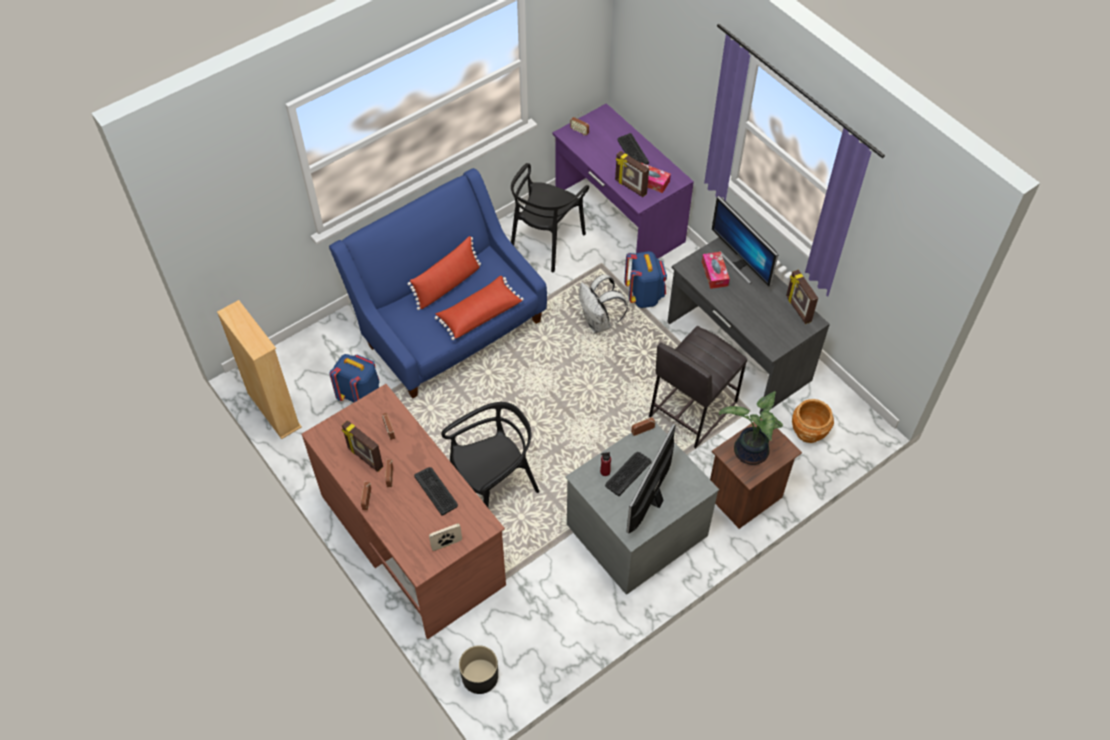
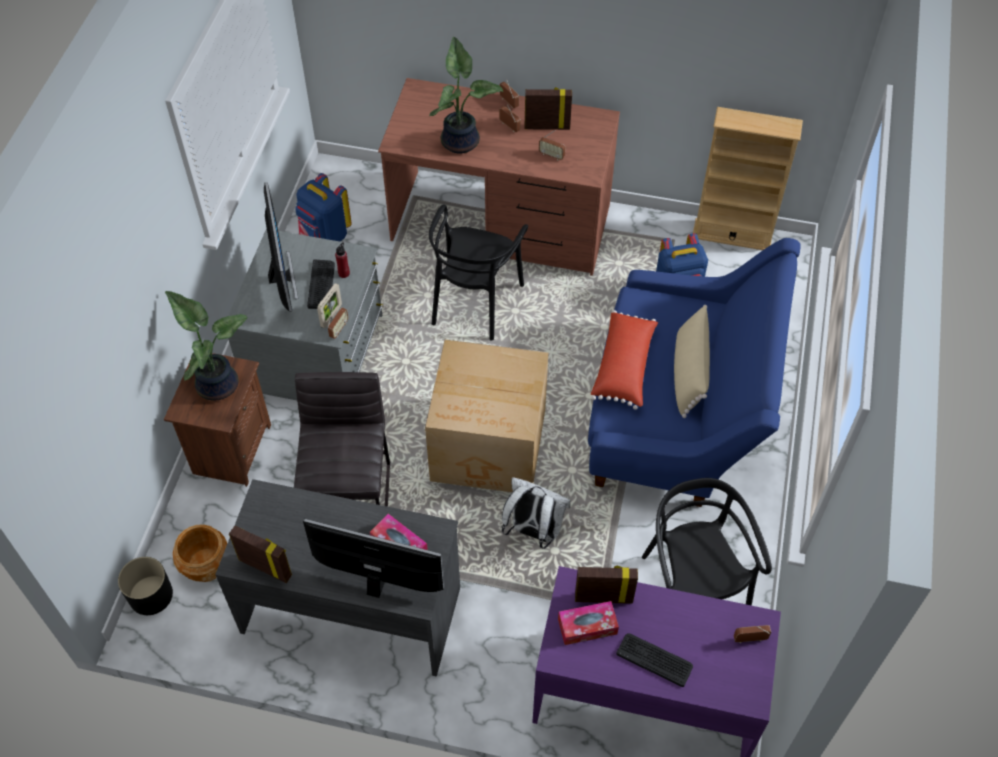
camera: 140 degrees right, 0 degrees up
(436, 491) = (462, 140): keyboard -> potted plant
(446, 544) = (413, 113): picture frame -> picture frame (331, 316)
(447, 285) = (689, 373): red pillow -> beige pillow
(479, 676) = (352, 175): black planter -> black planter (151, 595)
(578, 384) = (490, 446): none -> cardboard box
(644, 296) = (514, 603): blue backpack -> blue backpack (325, 235)

